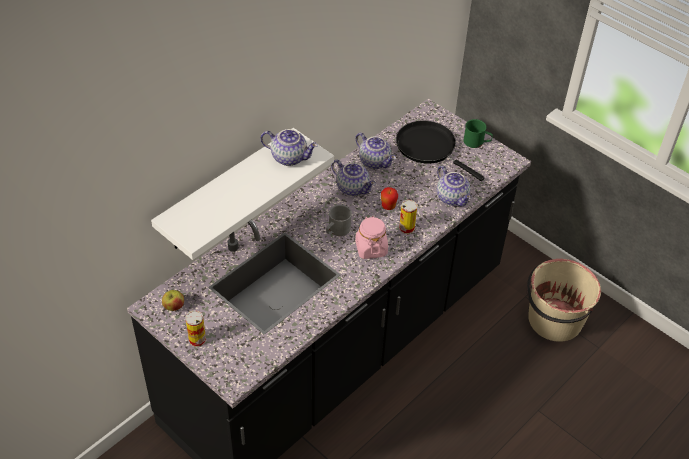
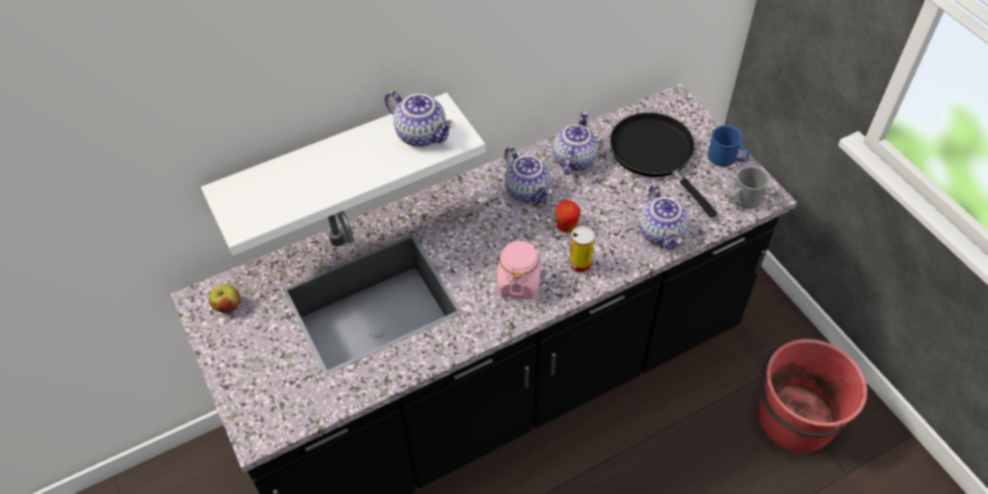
camera: 20 degrees right, 5 degrees up
(197, 340) = (236, 361): can -> none
(337, 230) = (483, 246): grey mug -> grey mug (742, 200)
(375, 162) = (573, 159): teapot -> teapot turned 135 degrees counterclockwise
(477, 142) = (726, 158): green mug -> blue mug
(554, 321) = (794, 419): beige bucket -> red bucket

